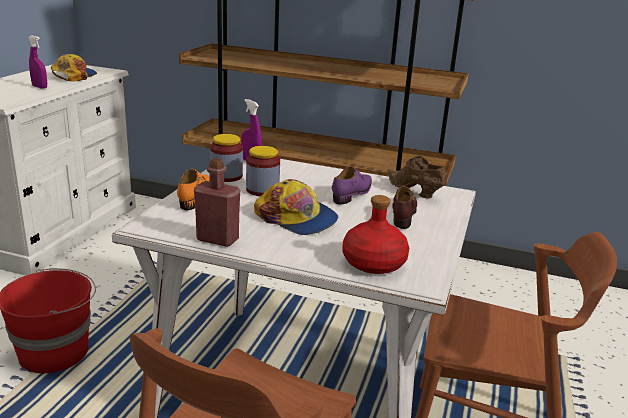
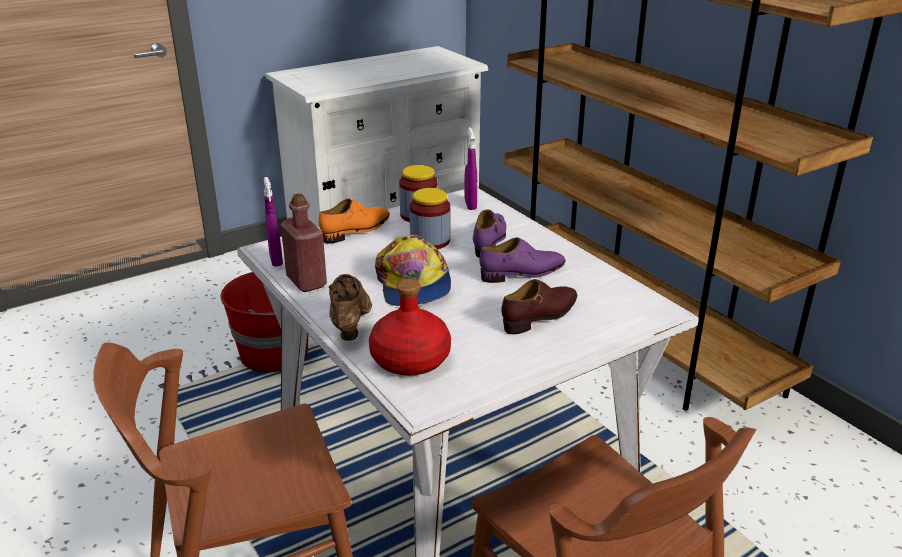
camera: 40 degrees right, 5 degrees up
(40, 87) = (370, 75): purple spray bottle -> purple spray bottle (276, 260)
(74, 76) = (422, 66): cap -> none
(301, 180) = (490, 240): none -> purple shoe
(414, 191) = (604, 292): brown shoe -> brown shoe (350, 324)

